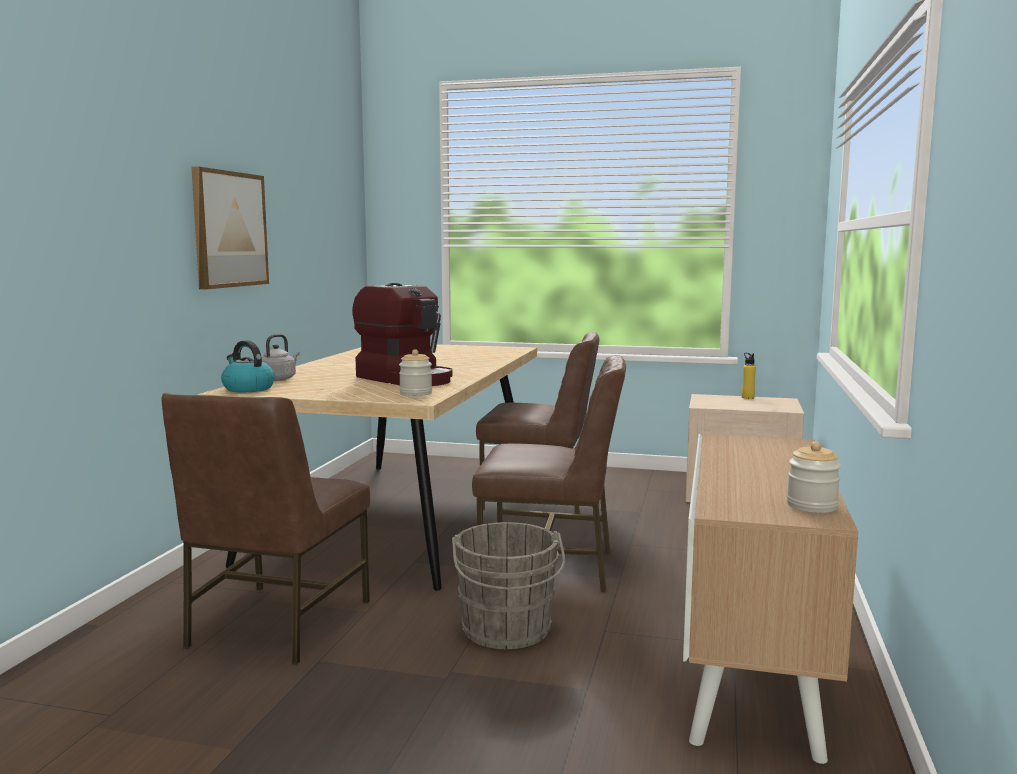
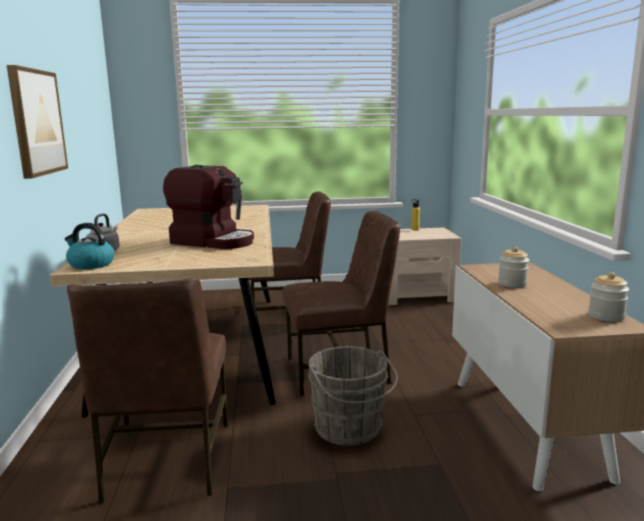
camera: 20 degrees left, 5 degrees up
(416, 393) = (242, 255): jar -> jar (512, 283)

